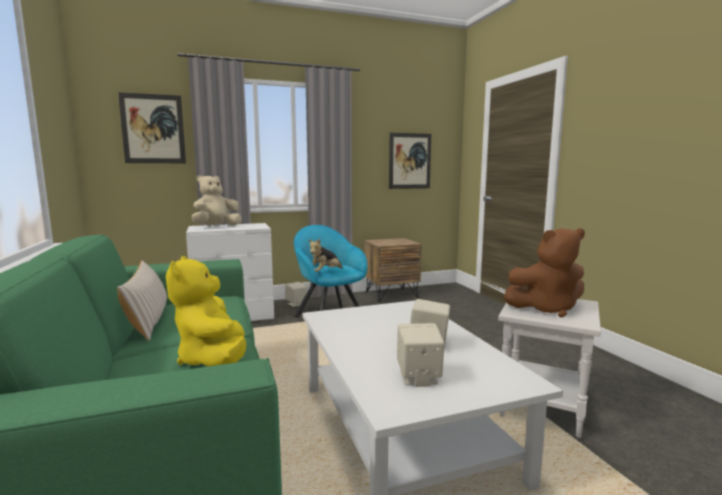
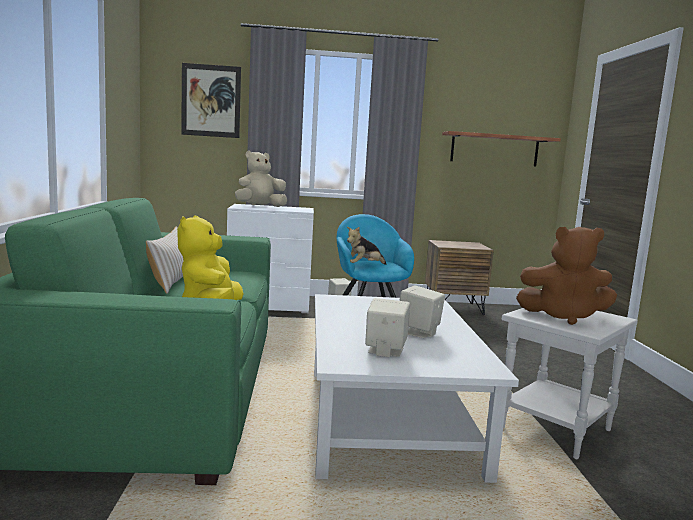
camera: 15 degrees right, 0 degrees up
(409, 161) = (494, 149): picture -> shelf

